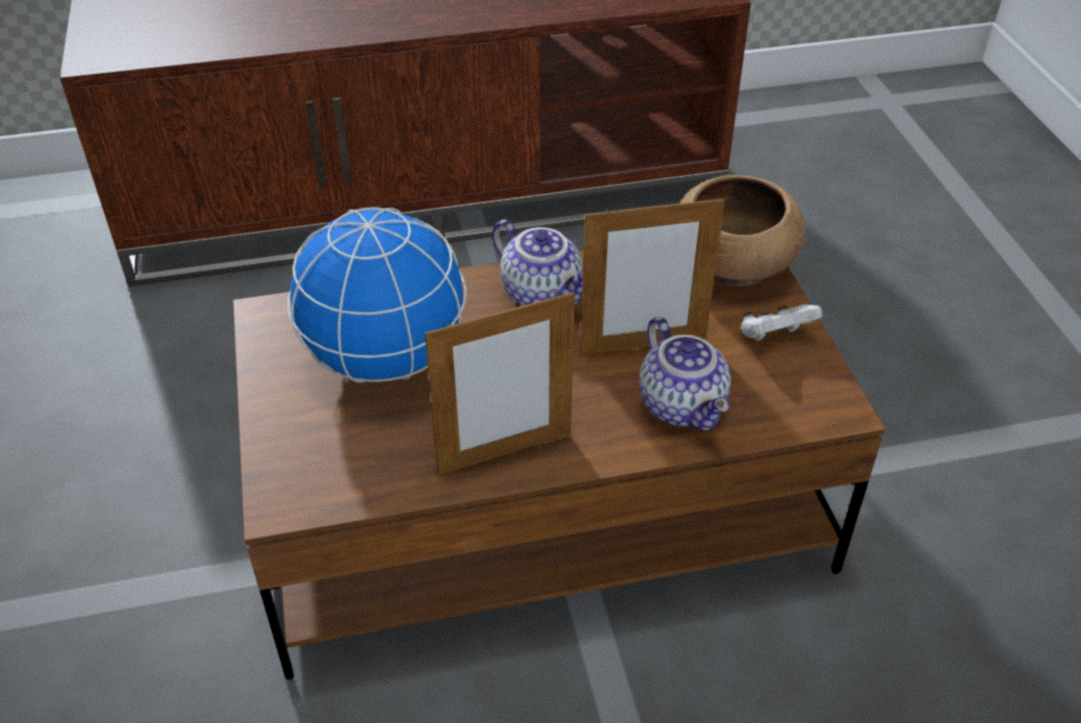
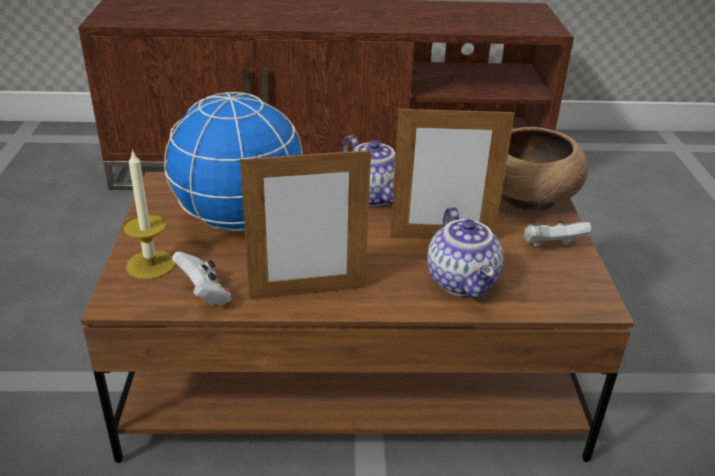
camera: 10 degrees right, 10 degrees down
(299, 446) = (150, 264): none -> candle
(383, 479) = (205, 295): none -> white game controller

